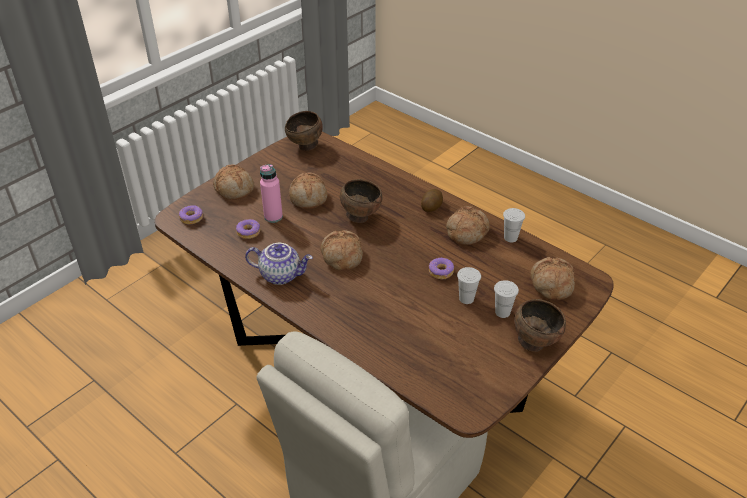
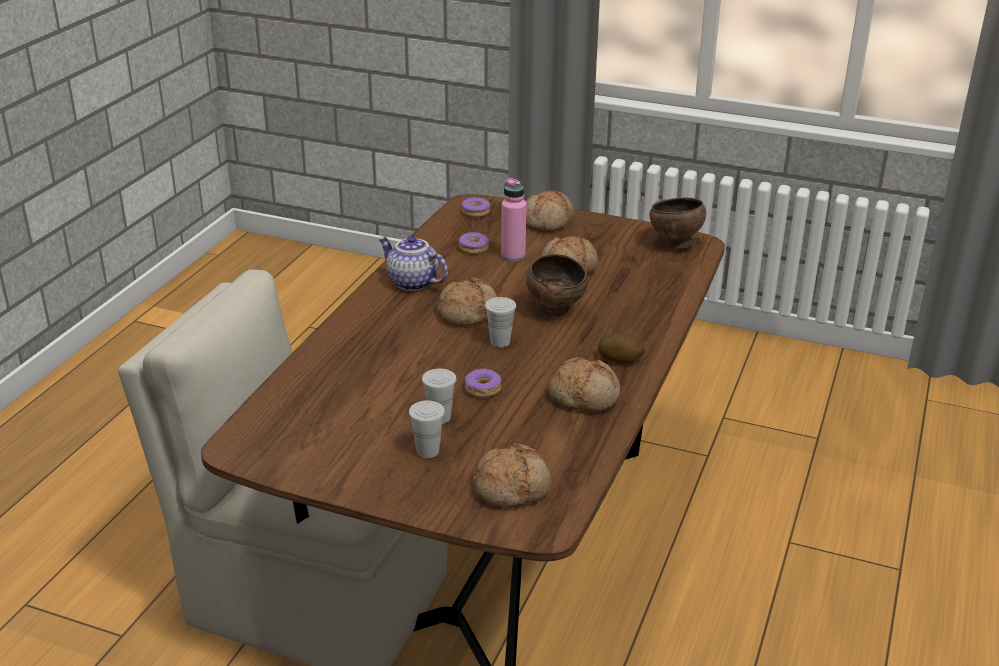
camera: 70 degrees right, 10 degrees down
(281, 275) = (411, 283): teapot -> teapot turned 135 degrees clockwise
(510, 238) = (598, 437): white cup -> white cup (500, 342)
(534, 342) = (379, 486): brown bowl -> none

